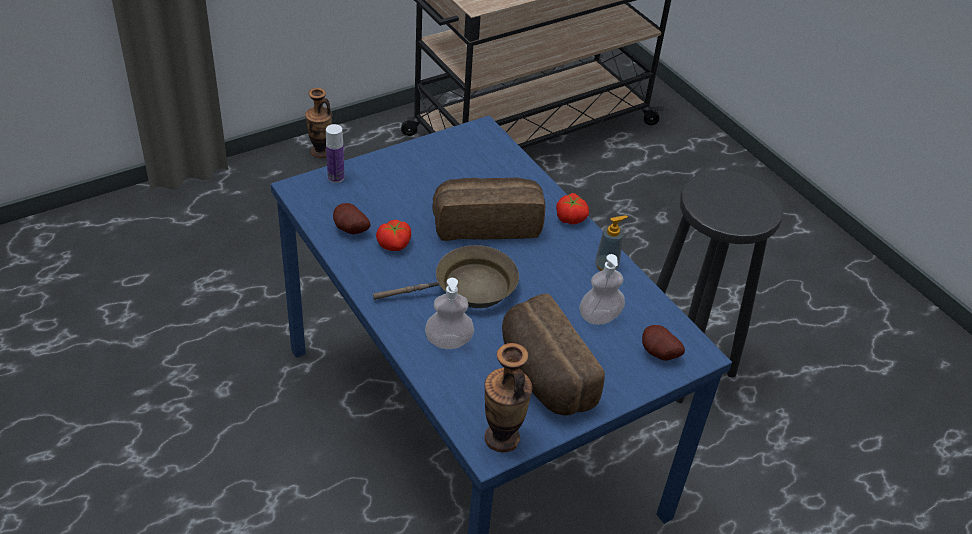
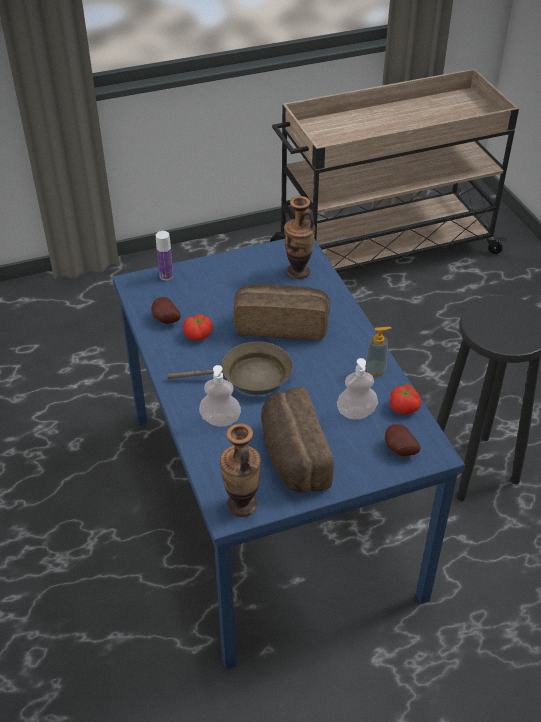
camera: 15 degrees right, 0 degrees up
(320, 152) = (199, 256): vase -> vase (298, 272)
(571, 217) = (356, 326): tomato -> tomato (404, 407)

